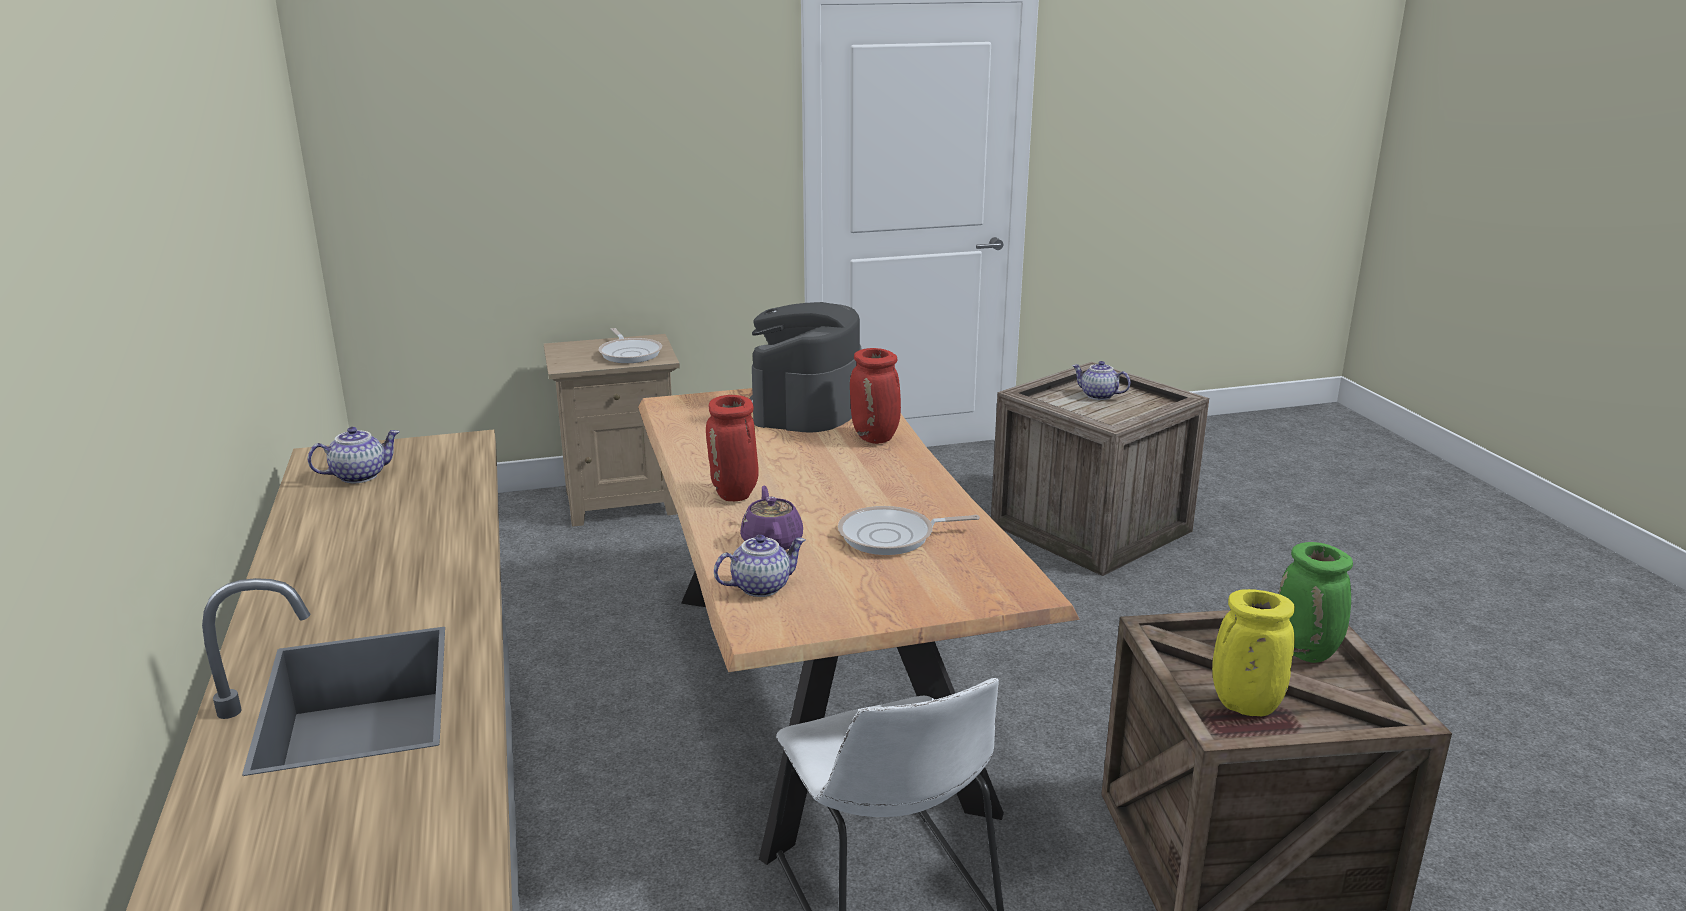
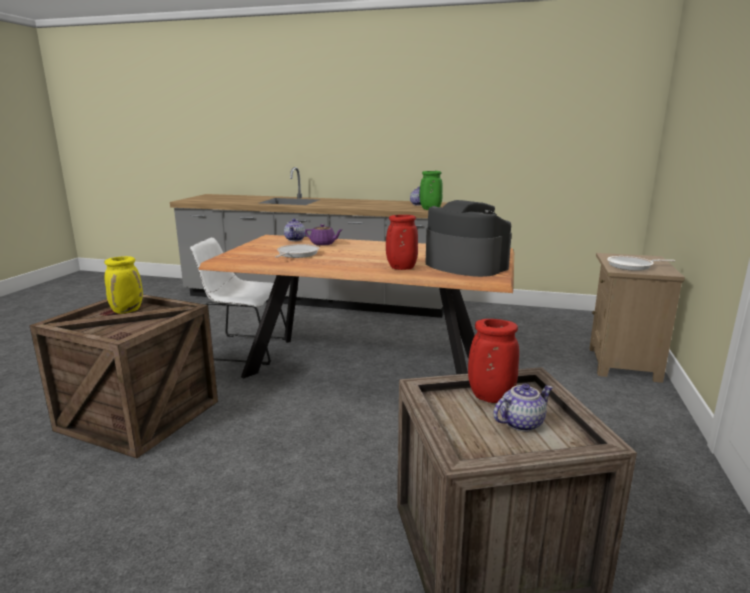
camera: 120 degrees right, 5 degrees down
(735, 495) = (371, 245): red vase -> red vase (489, 397)
(1307, 653) = (116, 333): green vase -> green vase (430, 209)

